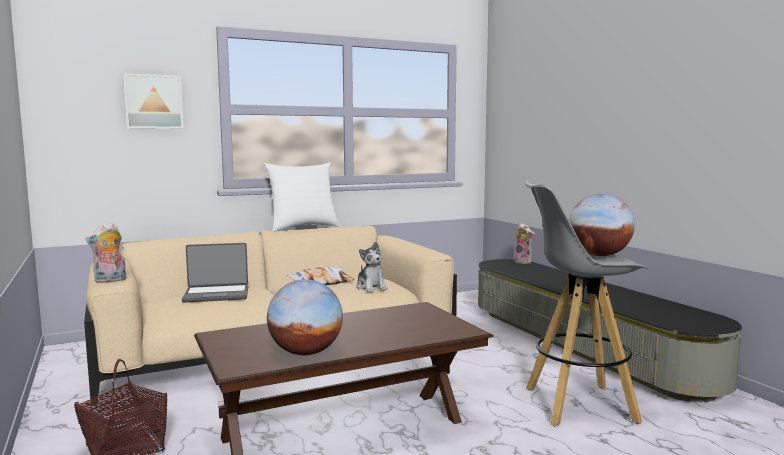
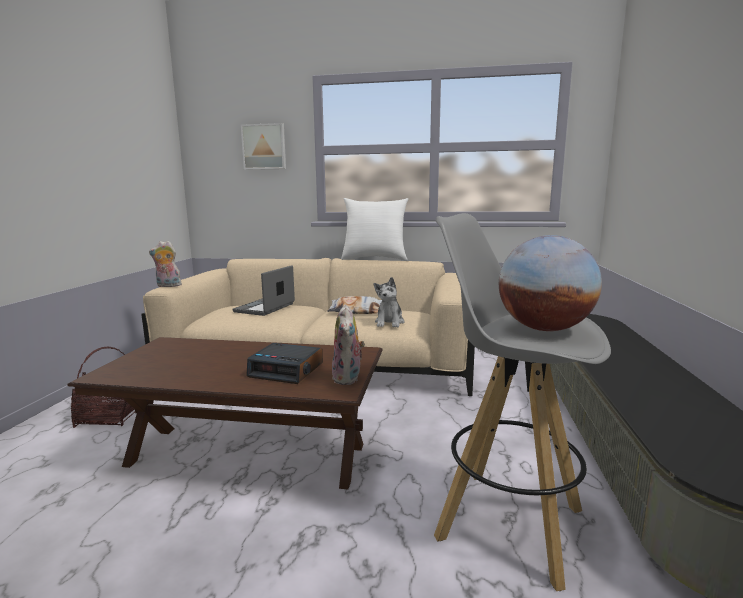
camera: 35 degrees right, 5 degrees up
(216, 295) = (265, 308): laptop -> laptop turned 90 degrees clockwise
(305, 353) = (169, 375): globe -> none
(397, 328) = (287, 370): none -> alarm clock
(523, 262) = (609, 321): plush toy -> plush toy (348, 378)

